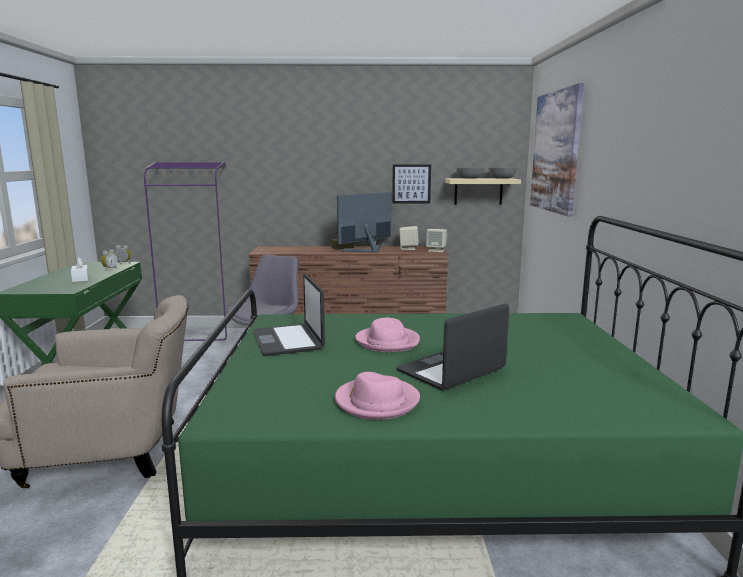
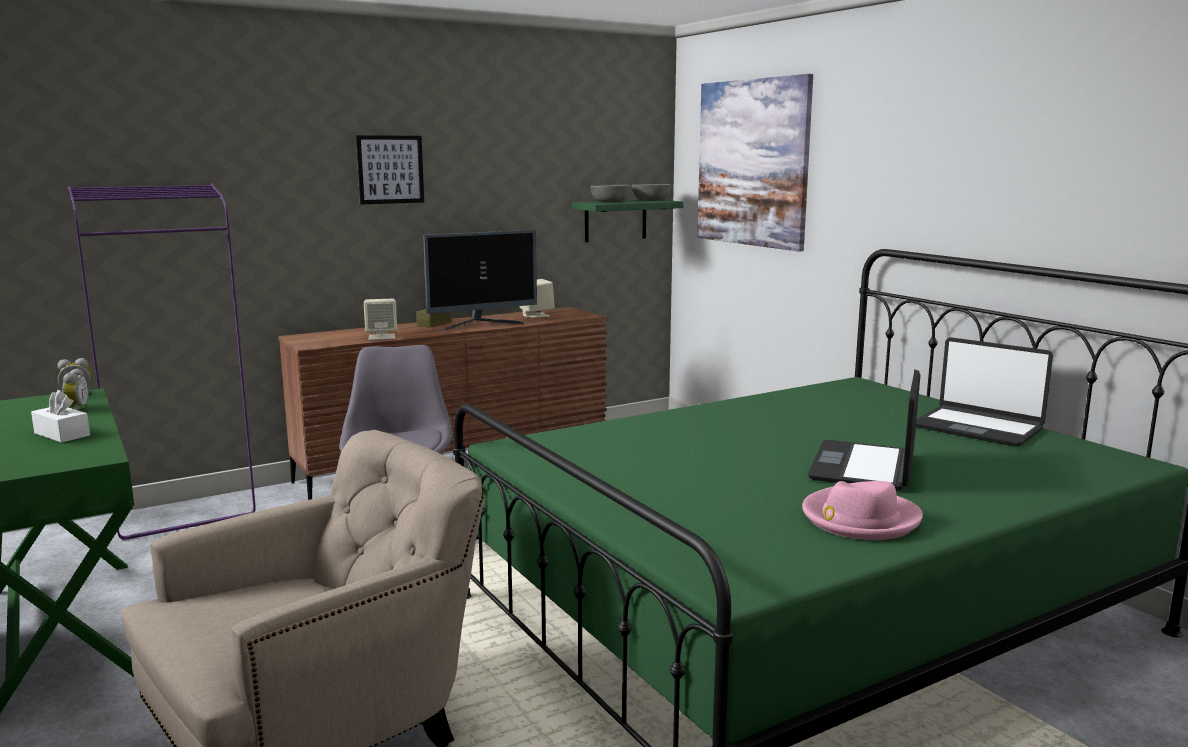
camera: 30 degrees left, 0 degrees up
(288, 341) = (599, 472): laptop -> laptop (977, 428)
(367, 250) = (482, 324): monitor -> monitor turned 135 degrees counterclockwise
(388, 342) = (727, 448): pink hat -> none
(411, 184) = (525, 213): picture -> picture (390, 169)
(436, 250) = (582, 314): beige speaker -> beige speaker (382, 337)
(478, 191) = (615, 220): beige shelf -> green shelf

